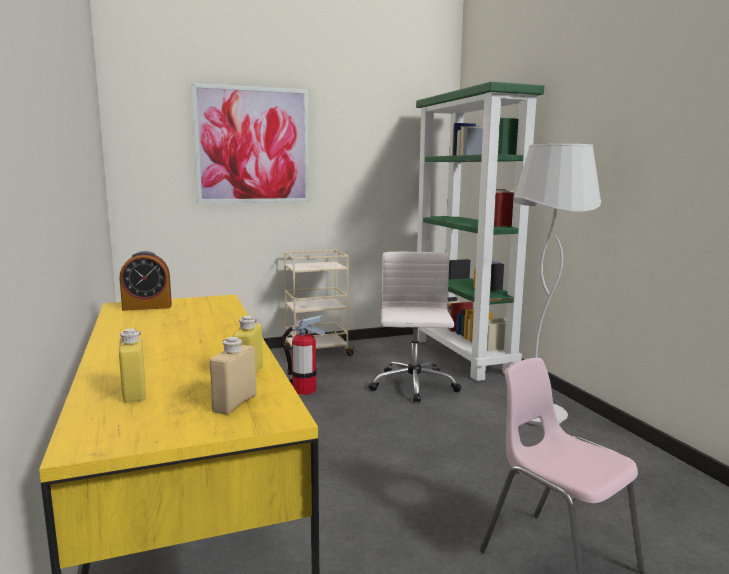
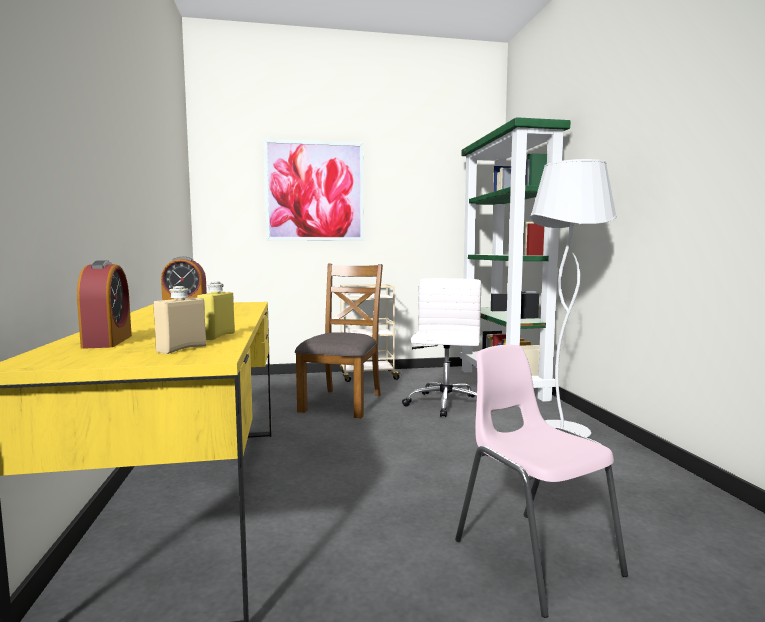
camera: 10 degrees right, 5 degrees down
(134, 392) = (107, 341): yellow bottle -> alarm clock
(304, 390) = (343, 402): fire extinguisher -> brown chair

